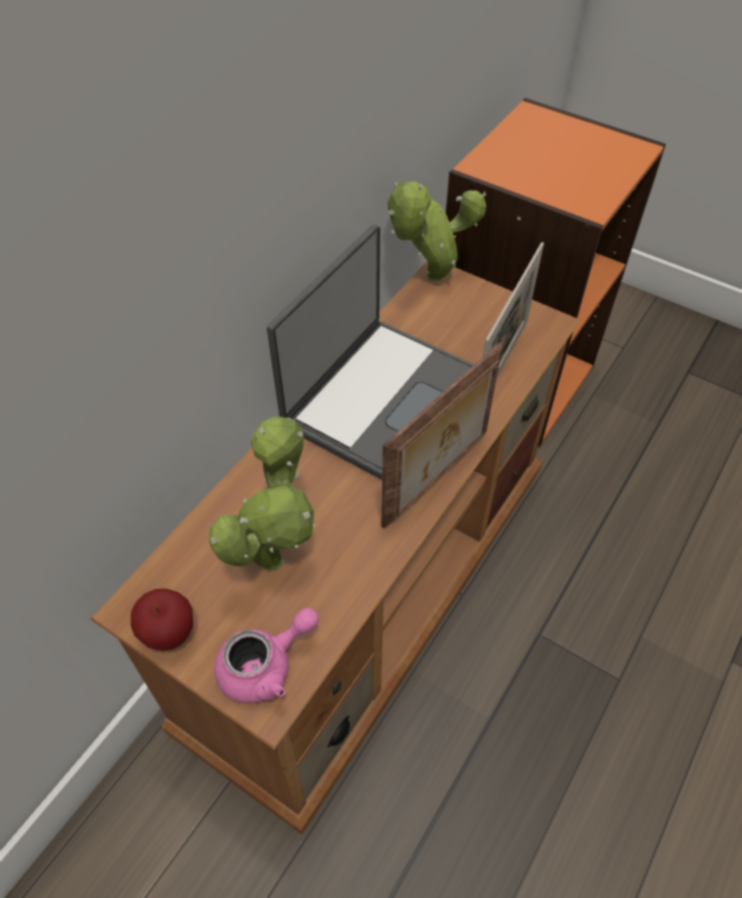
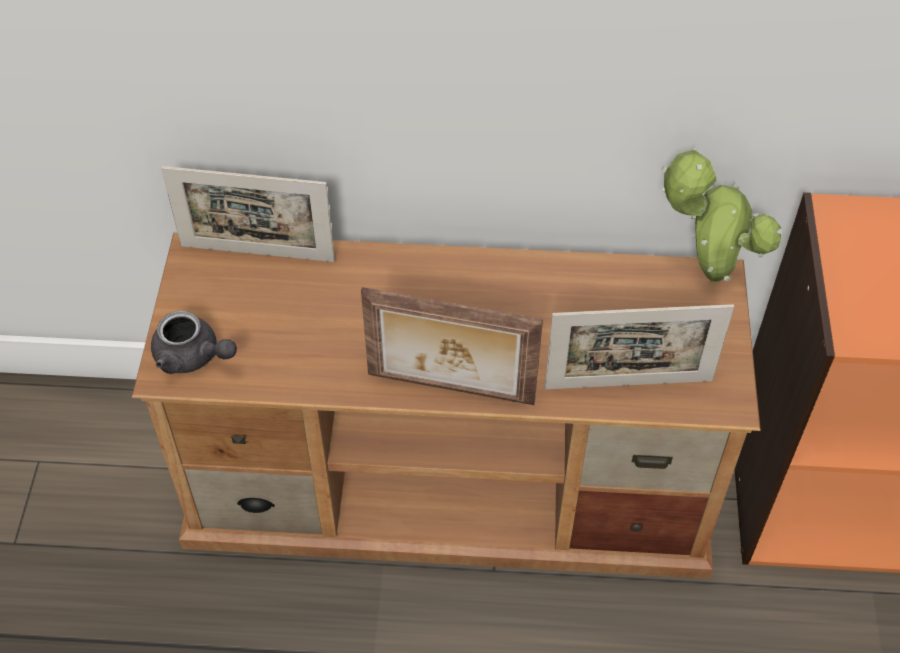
camera: 60 degrees right, 0 degrees up
(169, 634) = (186, 285): apple -> none
(180, 554) = (257, 253): none -> picture frame
(266, 666) = (193, 357): pink teapot -> grey teapot
(275, 554) = (295, 312): potted plant -> none
(378, 397) = (513, 304): laptop -> none

